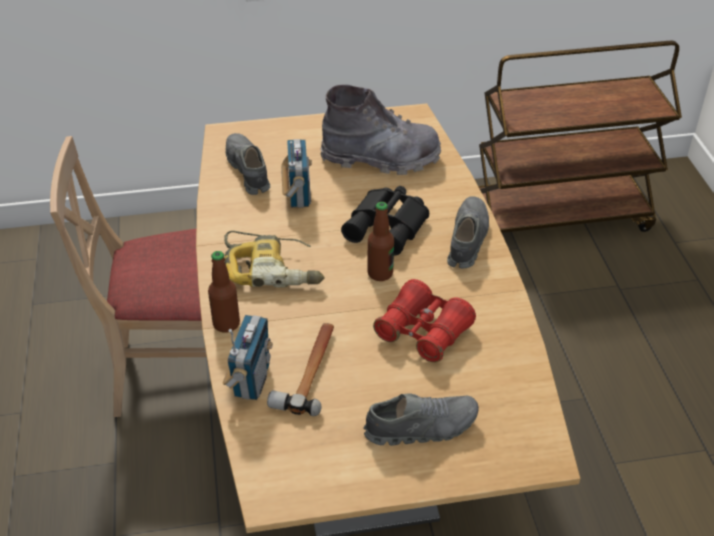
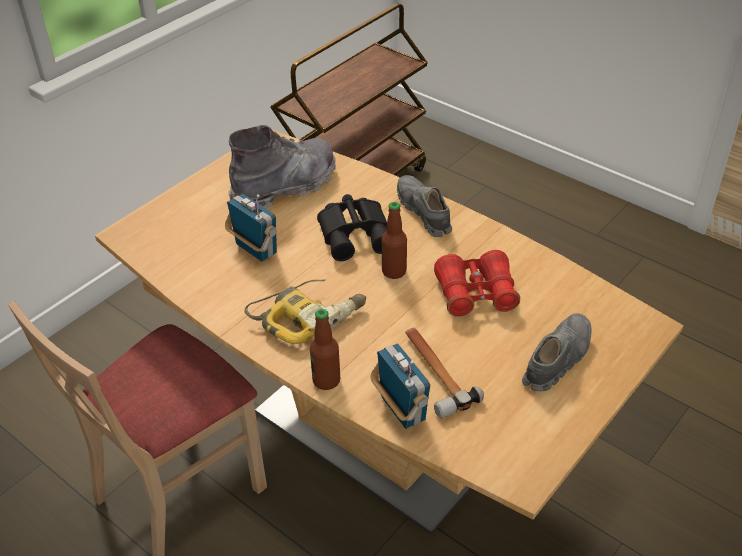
camera: 40 degrees left, 0 degrees up
(248, 171) = (186, 253): grey shoe -> none

